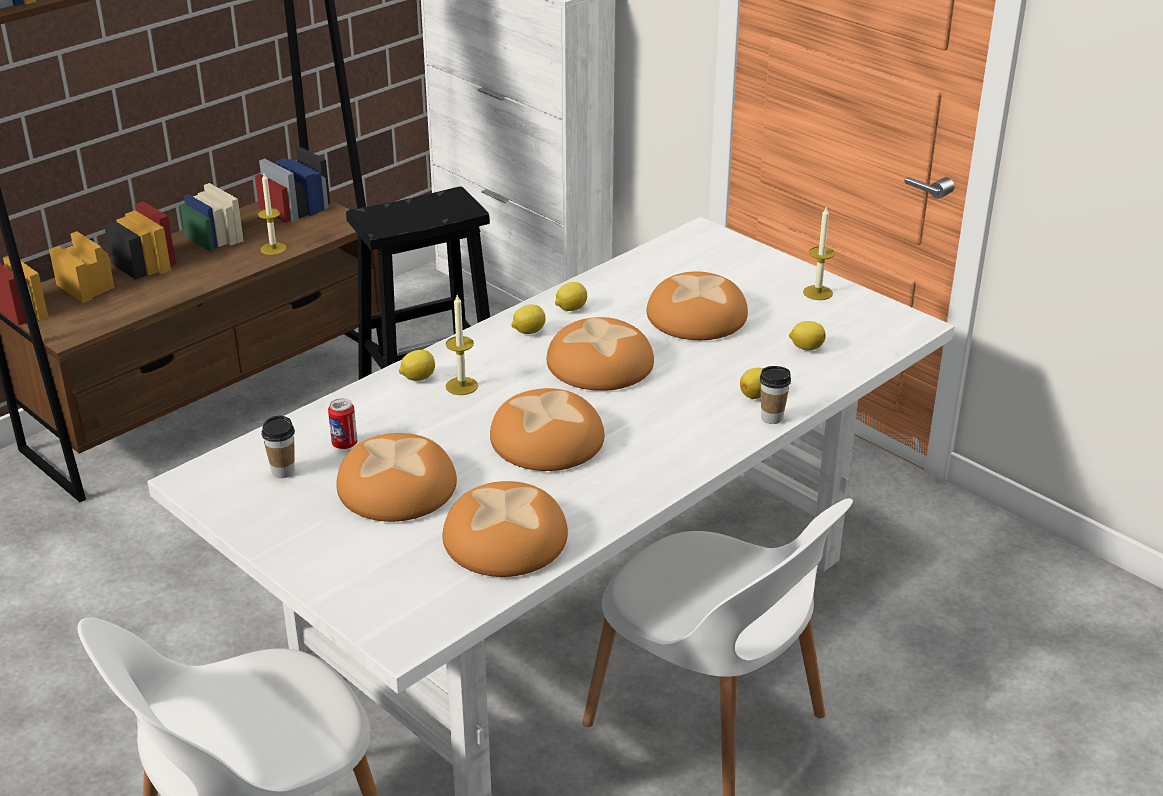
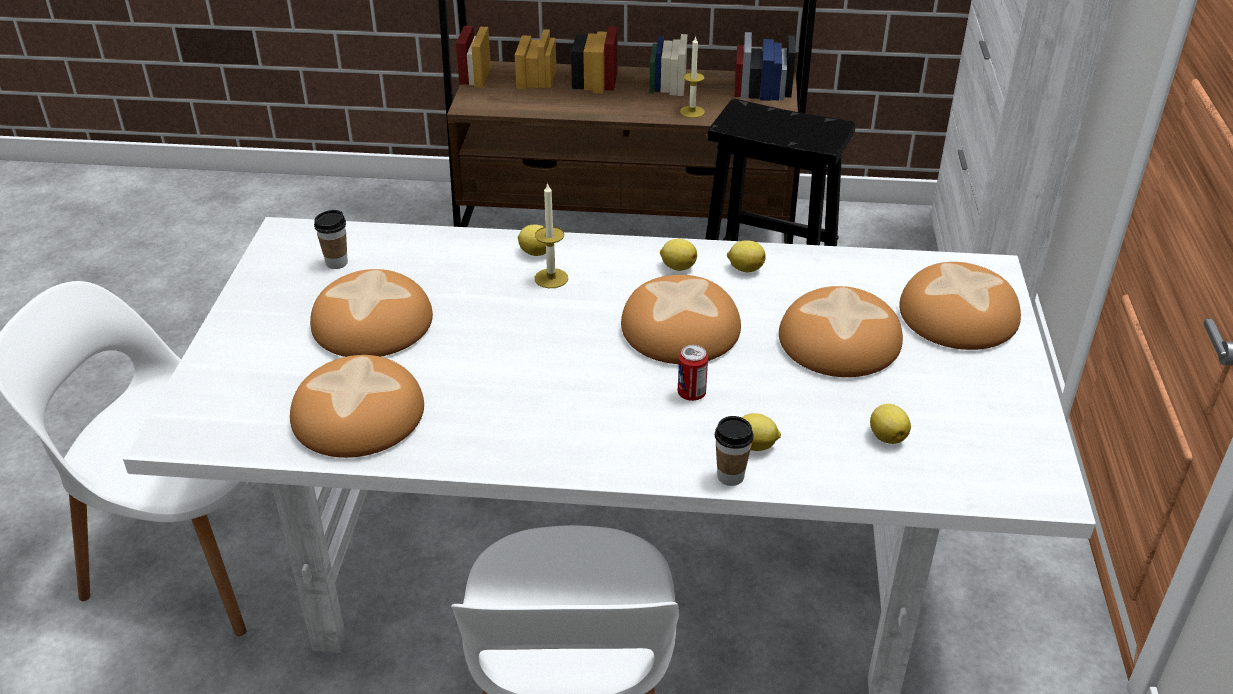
camera: 50 degrees right, 5 degrees up
(344, 444) = (403, 269): can -> can (691, 394)
(548, 440) = (527, 362): bread -> bread (958, 316)
(817, 292) = (1000, 393): candle -> none

